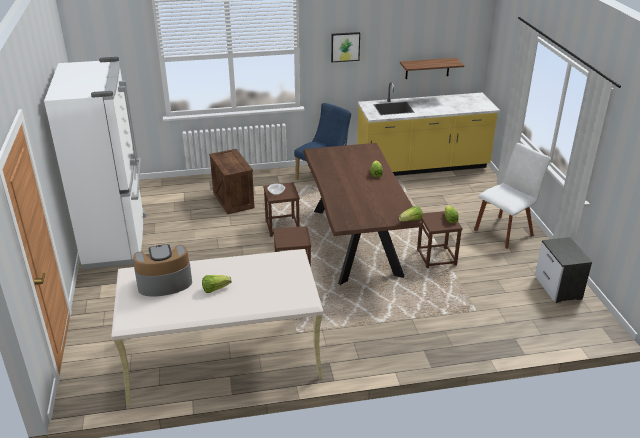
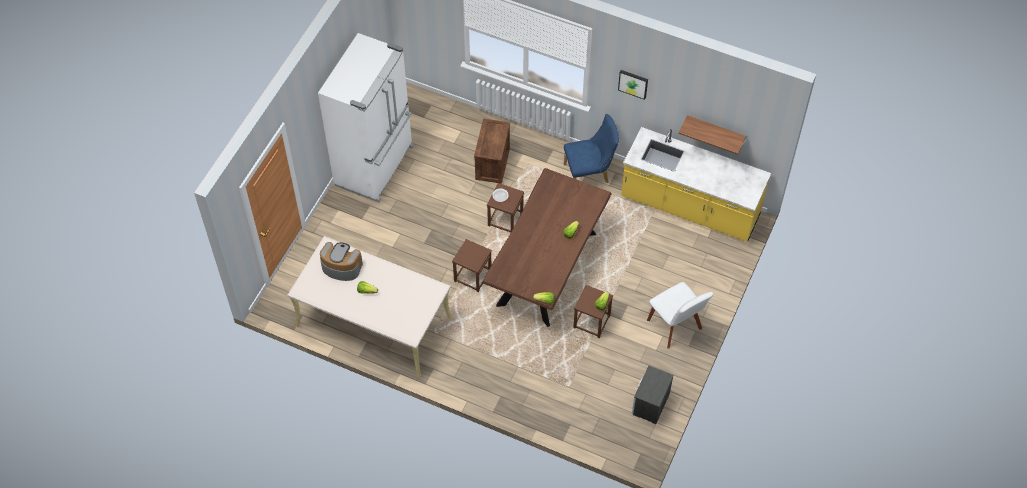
camera: 35 degrees right, 25 degrees up
(505, 231) = (675, 326): white chair -> white chair turned 60 degrees clockwise

